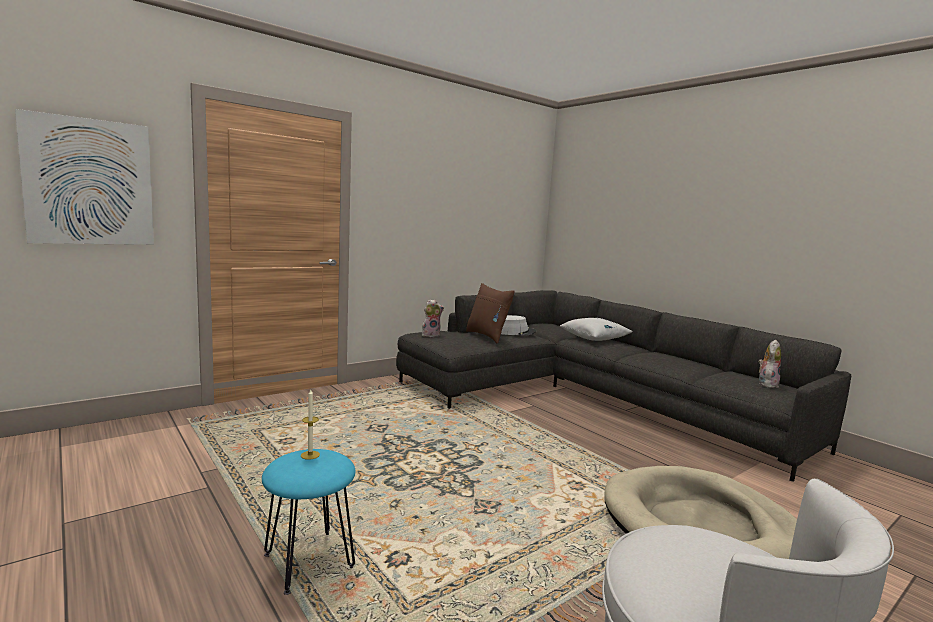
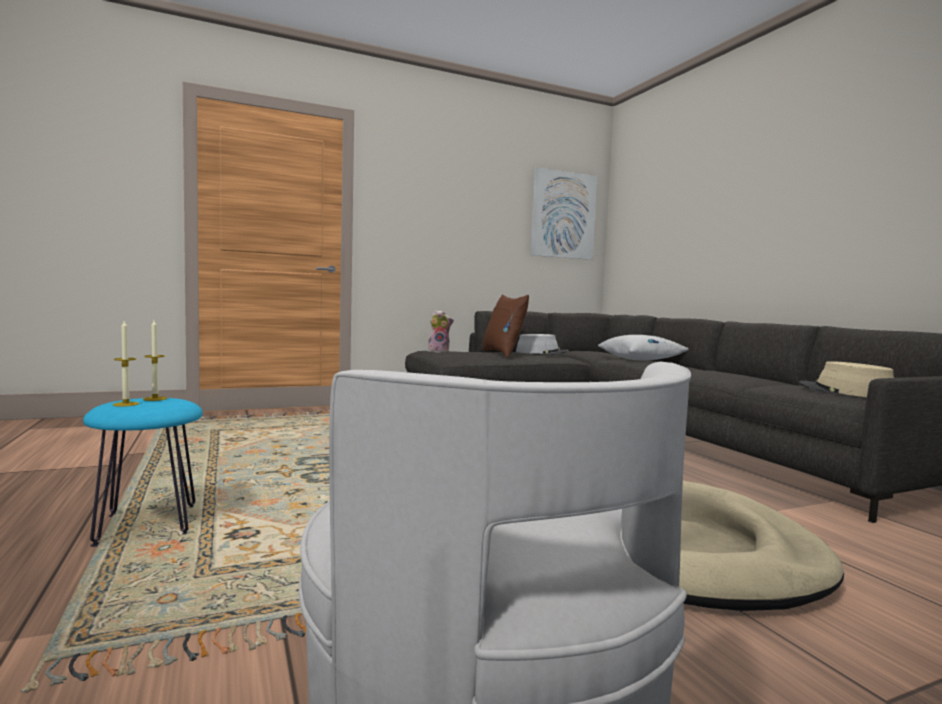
camera: 15 degrees right, 5 degrees down
(89, 182) = (82, 176): picture -> picture (563, 215)
(299, 468) = (126, 404): none -> candle
(766, 384) = (845, 392): plush toy -> beige hat

